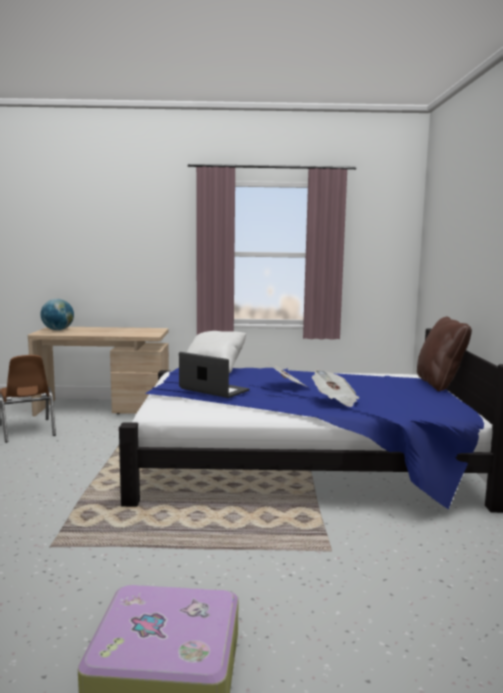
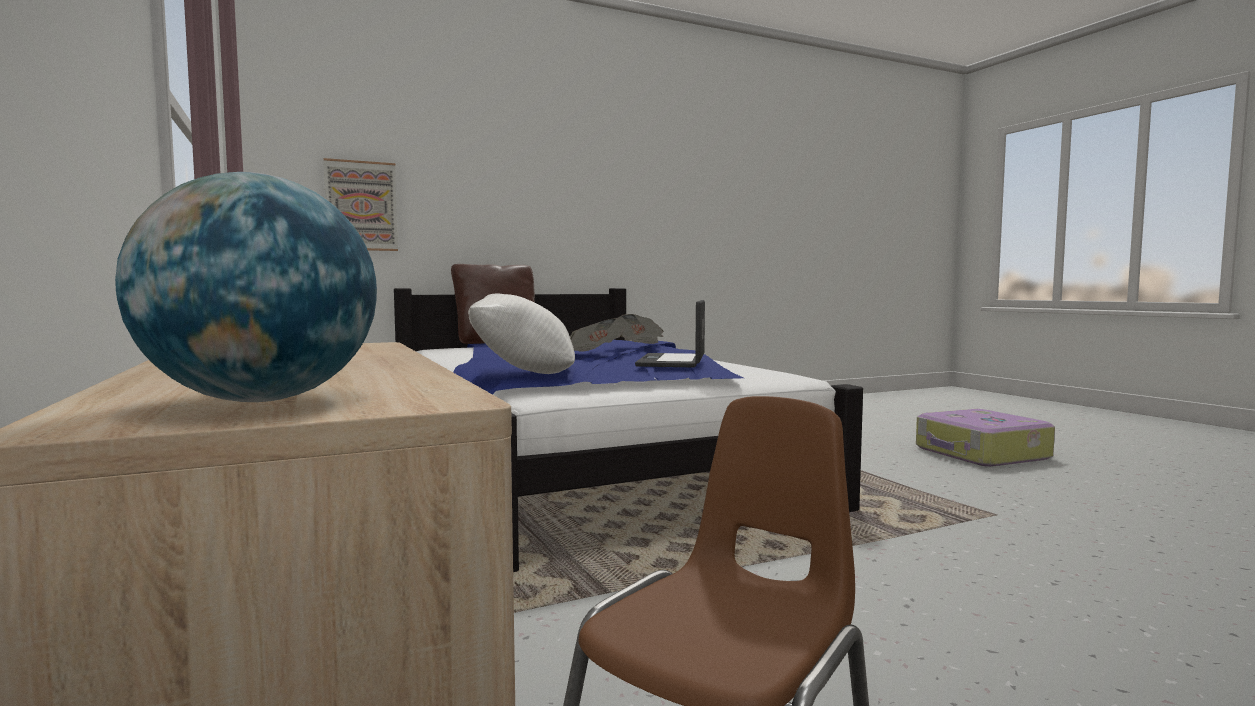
camera: 115 degrees left, 5 degrees down
(441, 269) = (361, 206): none -> picture

